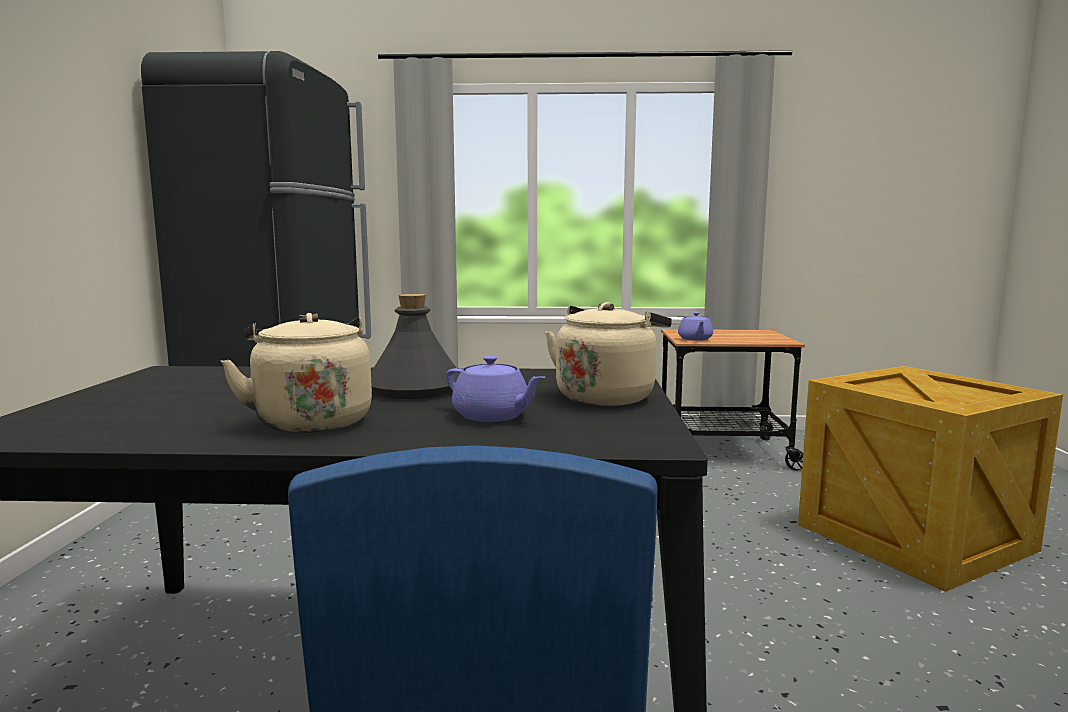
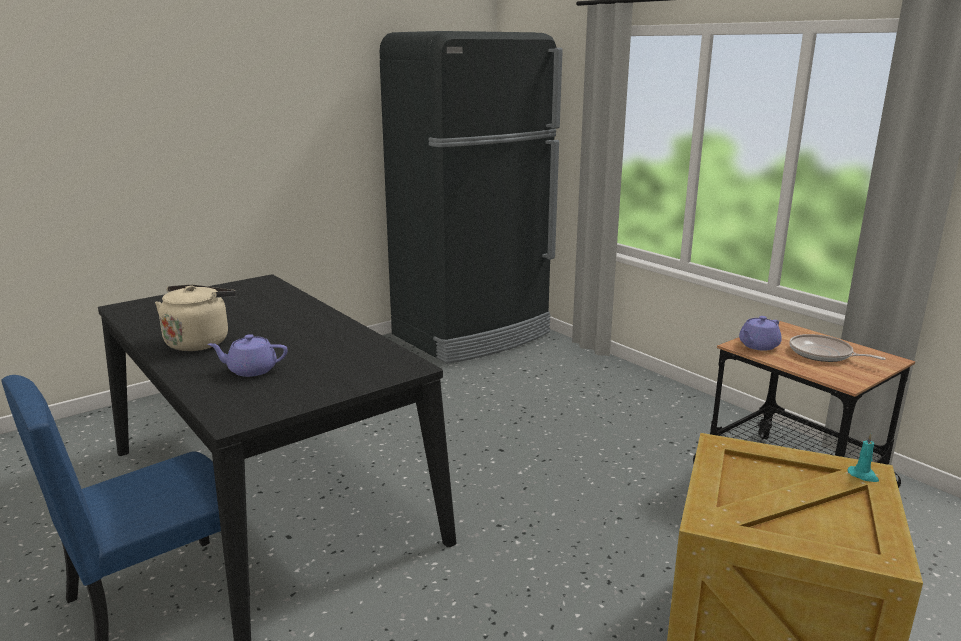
camera: 50 degrees right, 10 degrees up
(415, 389) = (290, 336): grey bottle -> none
(493, 416) = (251, 370): purple teapot -> purple teapot turned 90 degrees clockwise
(607, 396) = (334, 381): beige kettle -> none
(733, 335) = (823, 354): none -> frying pan
(914, 371) = (863, 475): none -> turquoise candle

